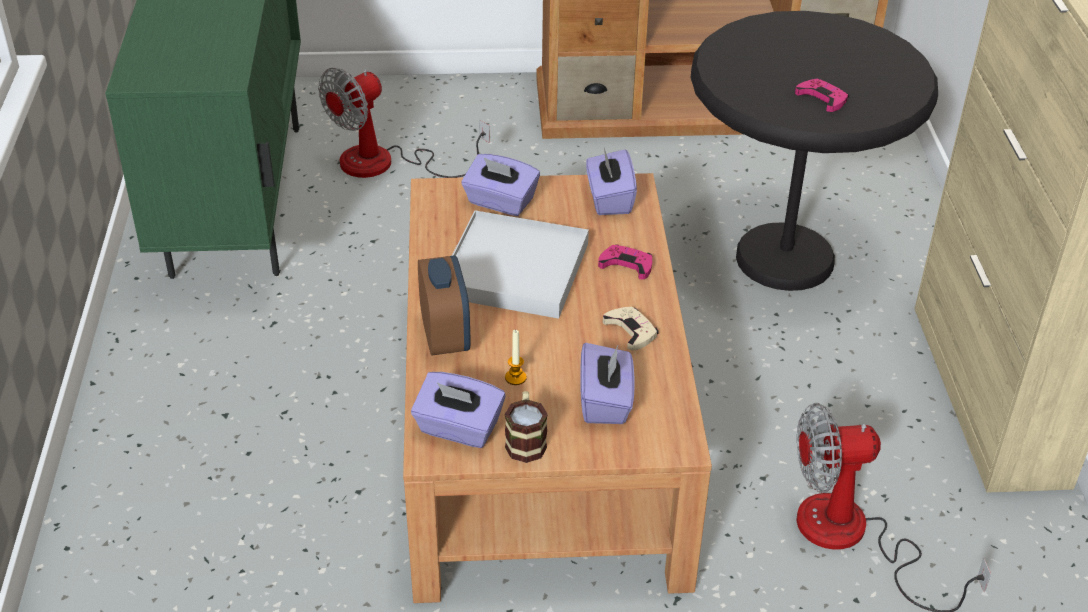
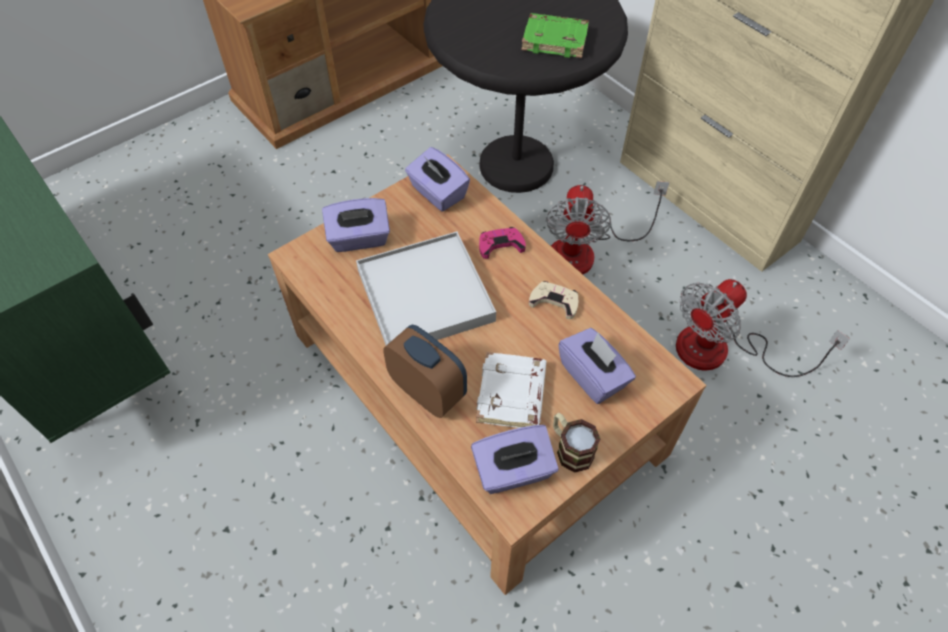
camera: 35 degrees left, 15 degrees up
(385, 164) = (172, 229): fan -> fan (585, 251)
(515, 377) = (512, 395): candle -> white book
(822, 98) = (556, 40): pink game controller -> green book

